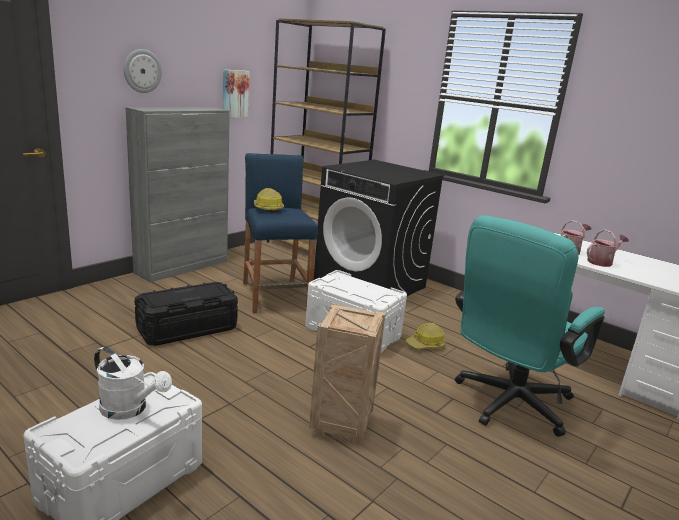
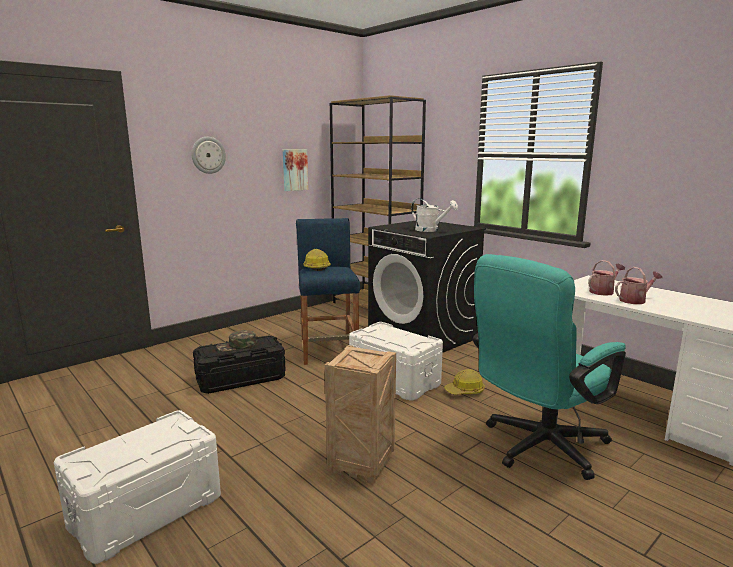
camera: 10 degrees right, 5 degrees down
(130, 409) = (150, 441): white watering can -> white watering can (431, 230)
(183, 267) = (251, 326): grey cabinet -> none
(185, 294) = (237, 346): none -> green cap

